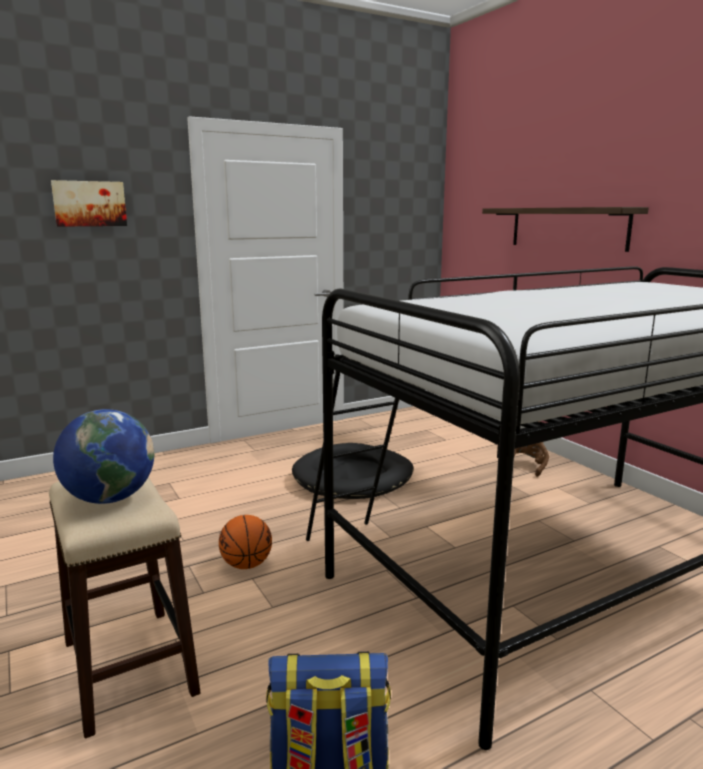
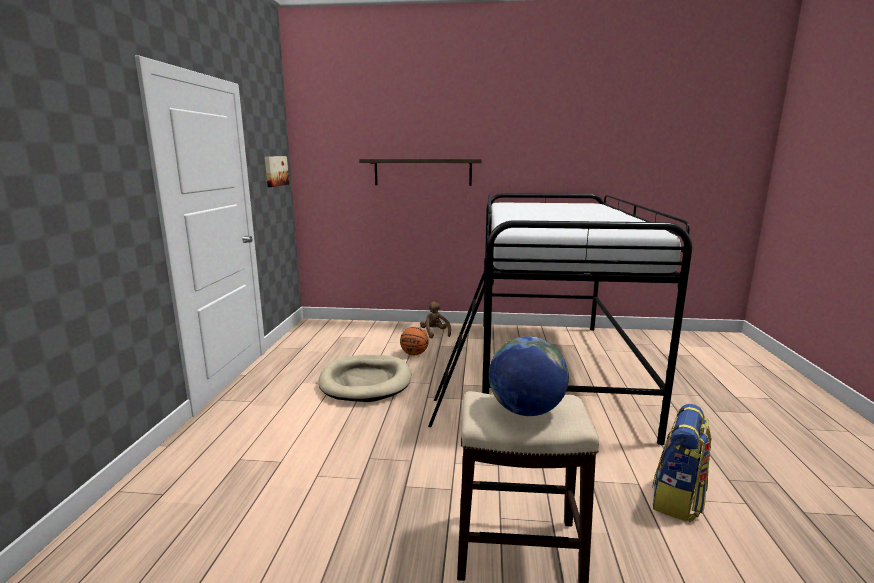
camera: 55 degrees left, 0 degrees up
(89, 203) = (60, 157): picture -> picture (275, 171)
(246, 565) = (434, 460): basketball -> basketball (414, 354)
(353, 477) = (366, 381): black dog bed -> beige dog bed

